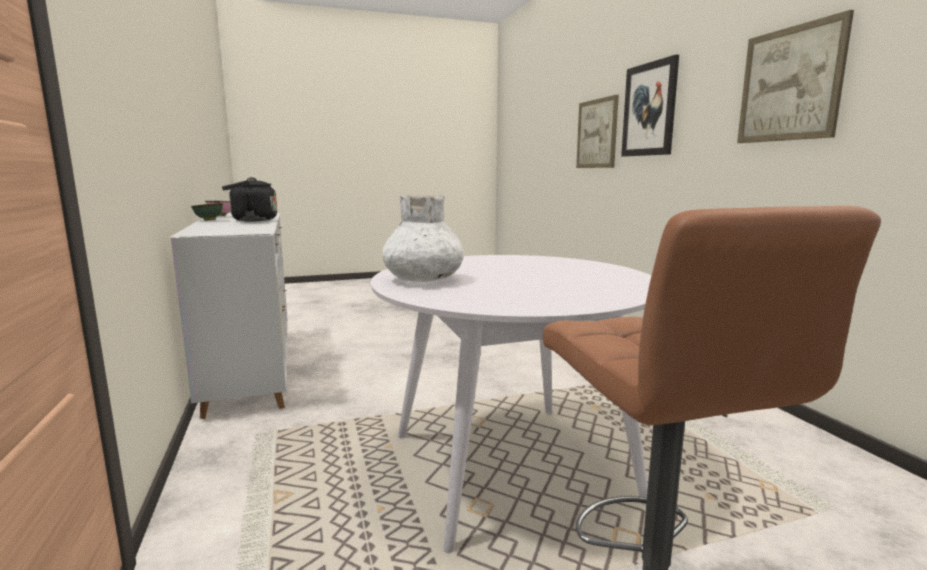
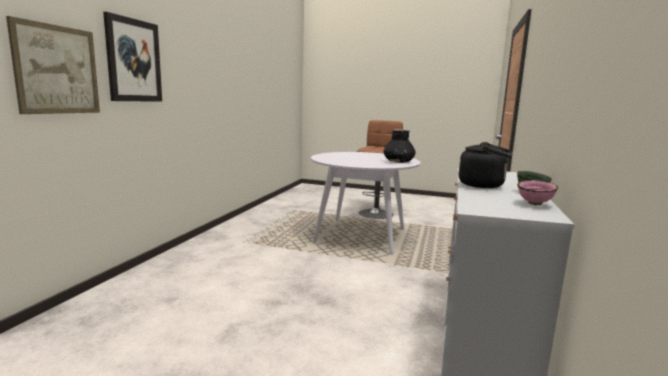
camera: 145 degrees left, 0 degrees up
(424, 279) = (398, 162): white vase -> black vase
(790, 84) = (213, 71): picture -> none

